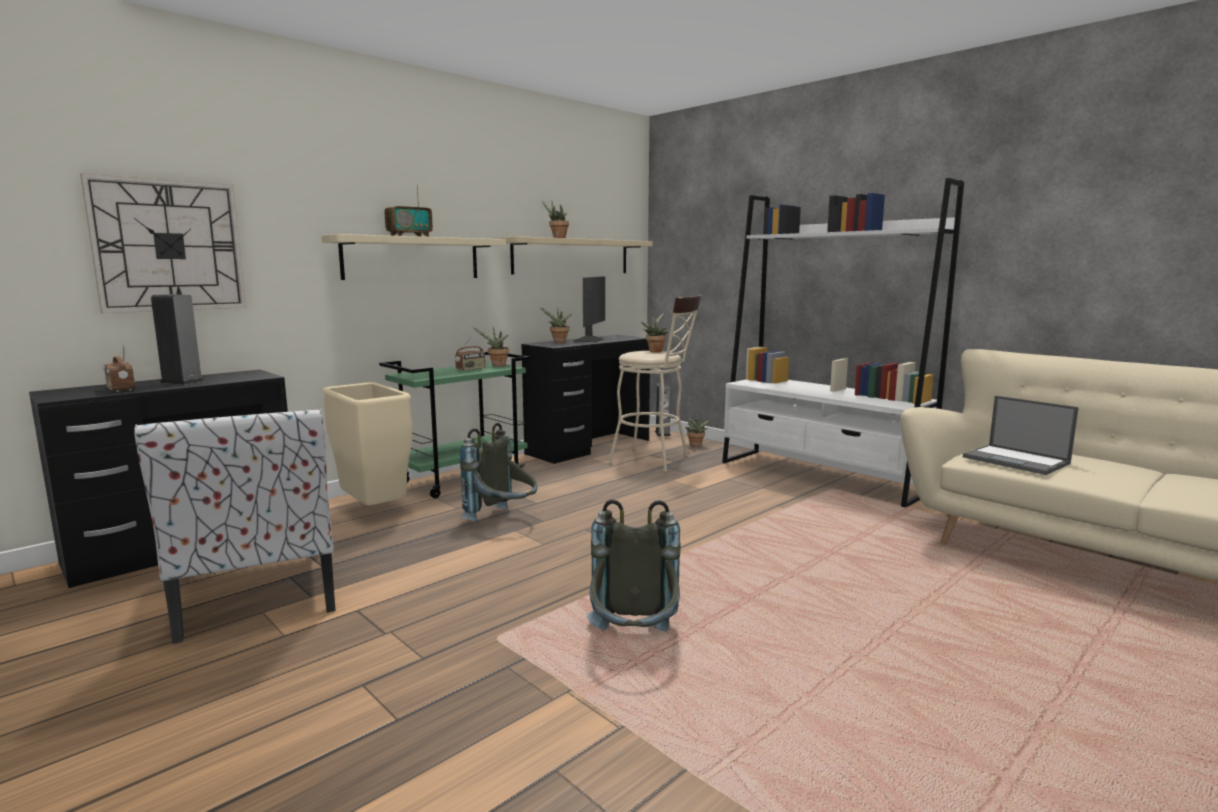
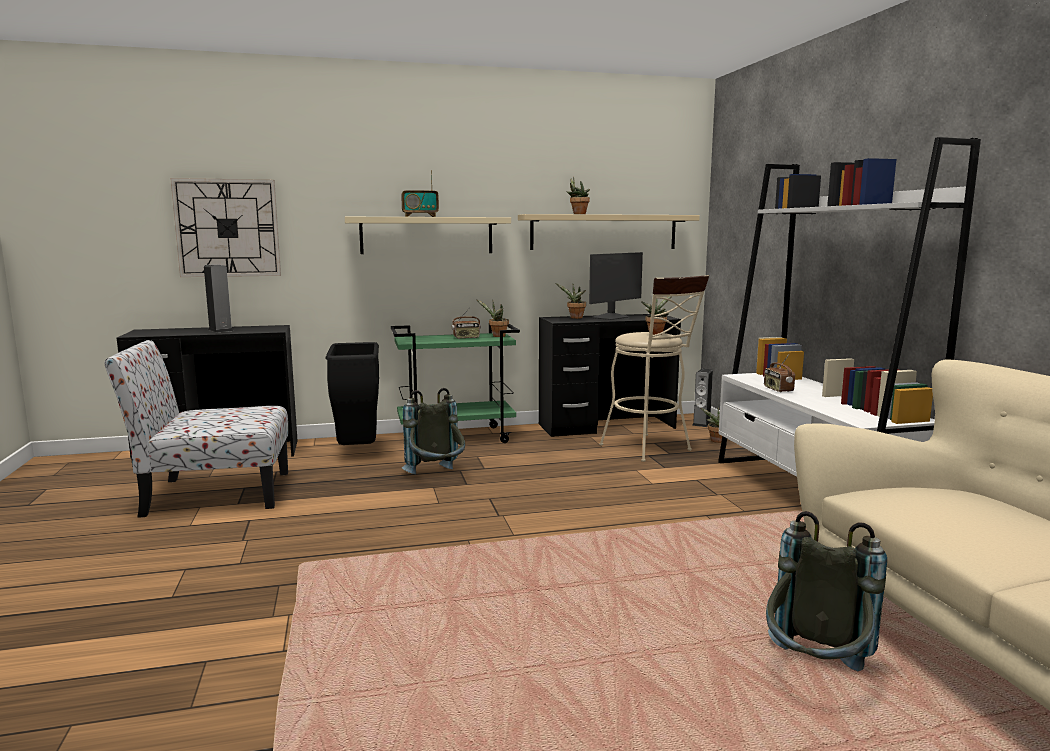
camera: 30 degrees right, 0 degrees up
(120, 389) = (176, 332): radio -> radio (777, 389)
(258, 593) = (214, 494): chair -> chair turned 75 degrees clockwise
(375, 511) = (359, 451): beige trash can -> black trash can
(634, 644) = (384, 597): grey backpack -> grey backpack (814, 674)
(1017, 460) = (919, 508): laptop -> none

